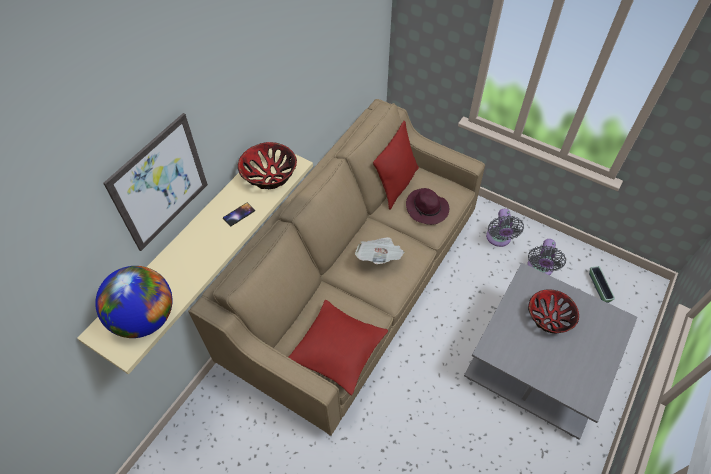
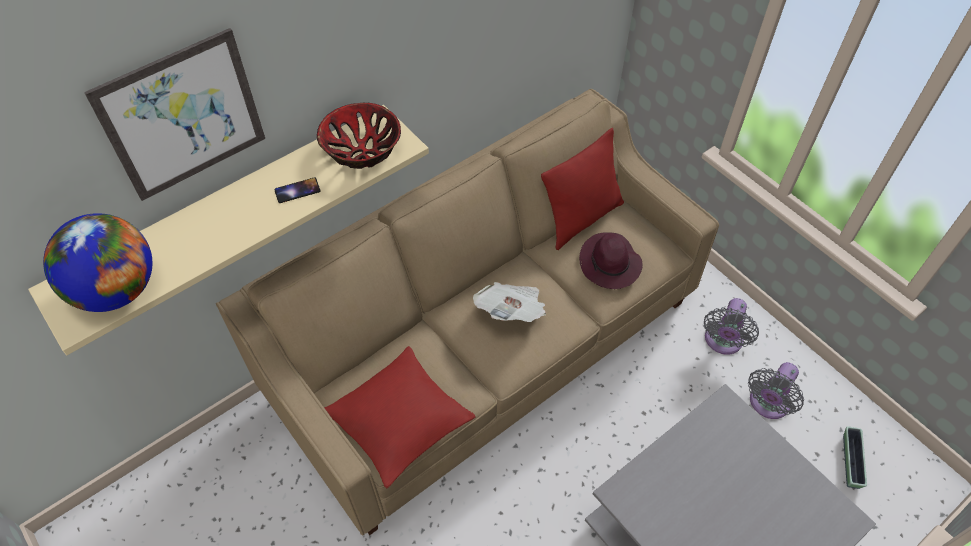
camera: 20 degrees right, 0 degrees up
(549, 317) = (732, 478): bowl -> none

